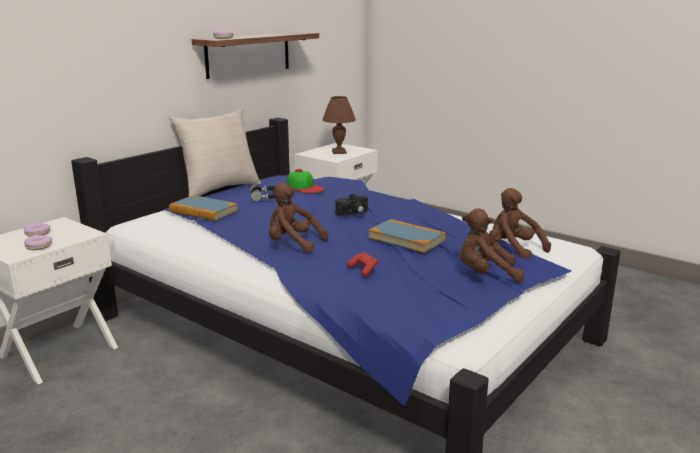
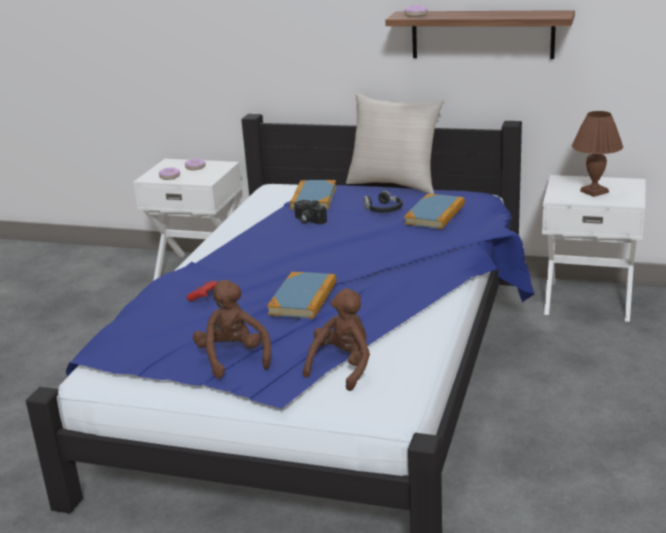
camera: 70 degrees right, 5 degrees up
(293, 244) = (253, 254): brown plush toy -> none
(305, 187) = (435, 214): cap -> book
(353, 213) = (363, 257): camera -> camera (308, 220)

